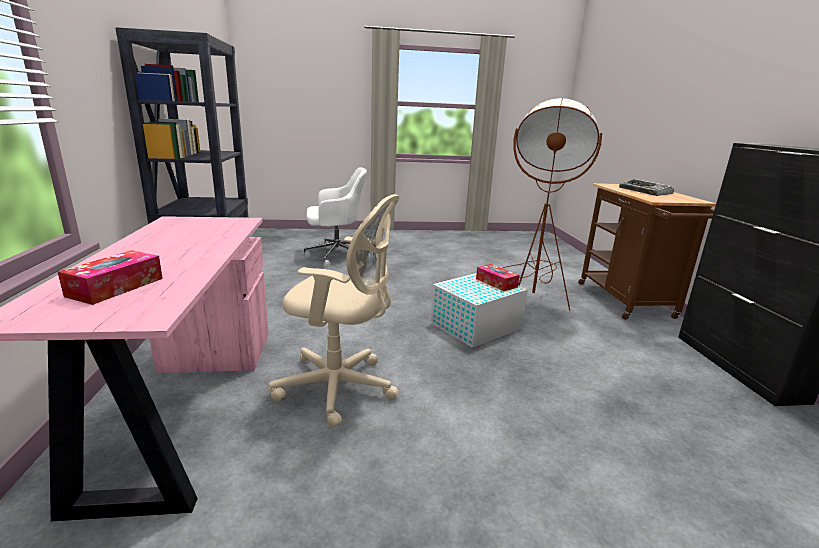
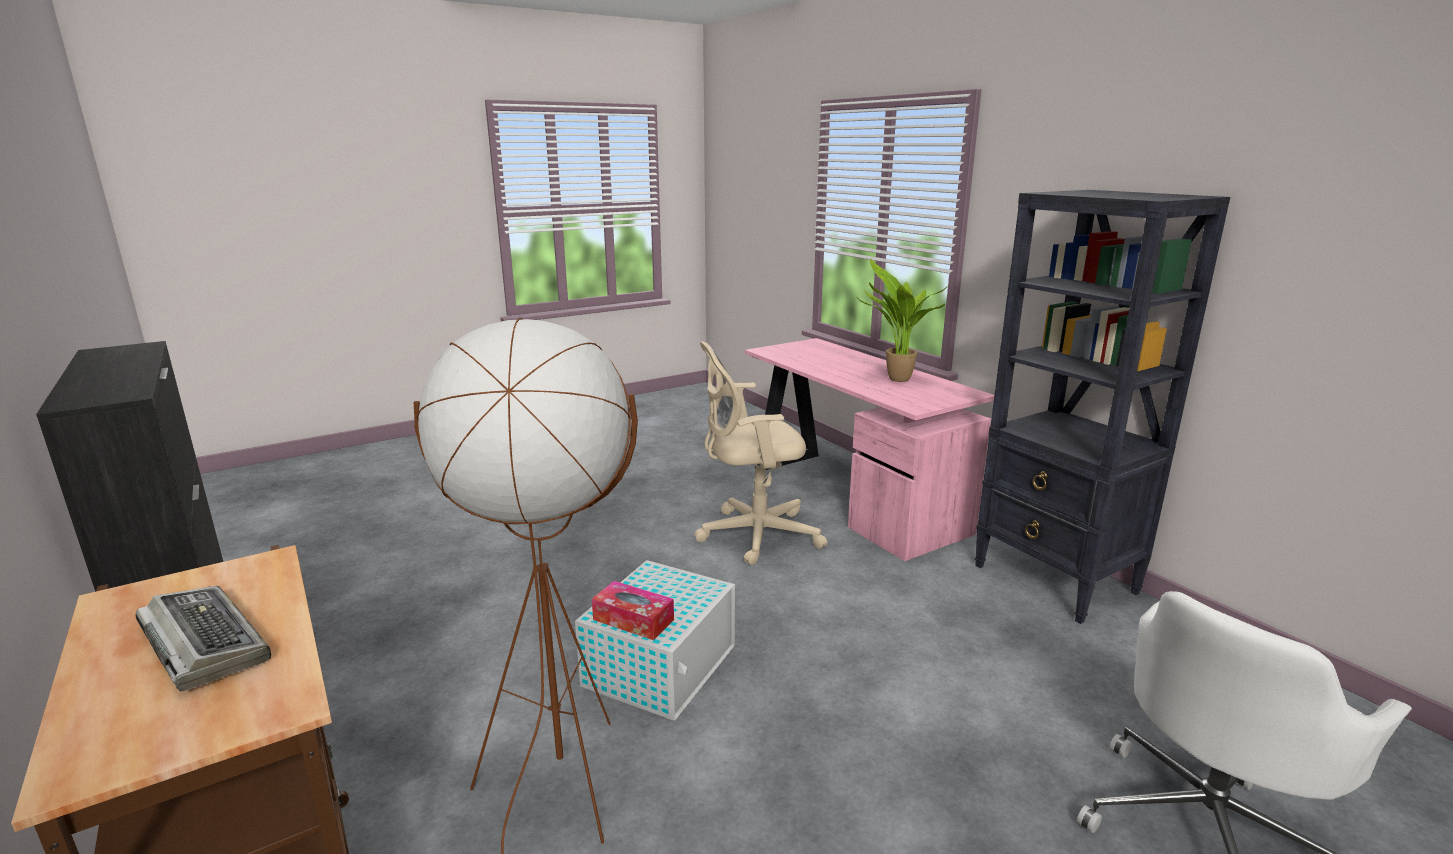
camera: 155 degrees right, 0 degrees up
(116, 287) = (817, 354): tissue box -> none
(176, 238) = (896, 380): none -> potted plant

